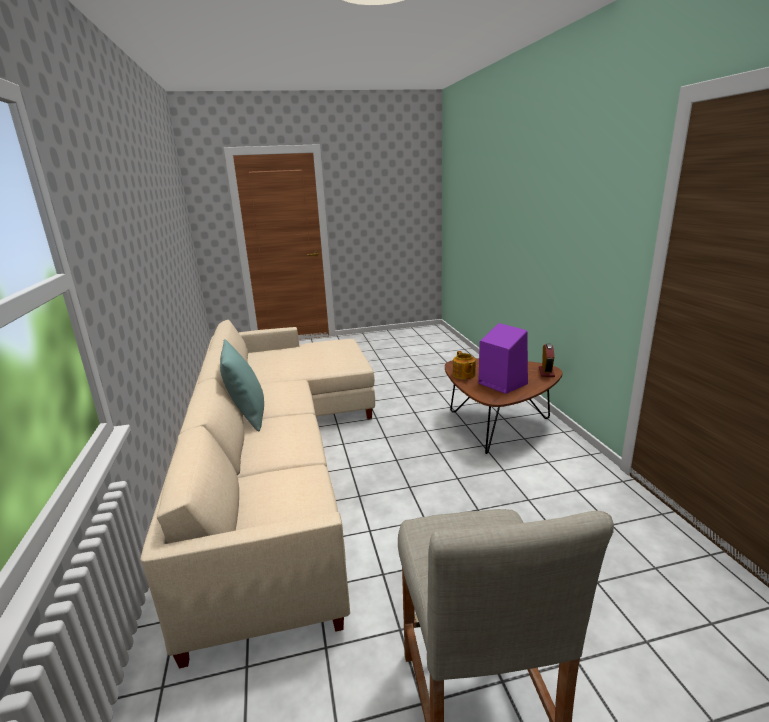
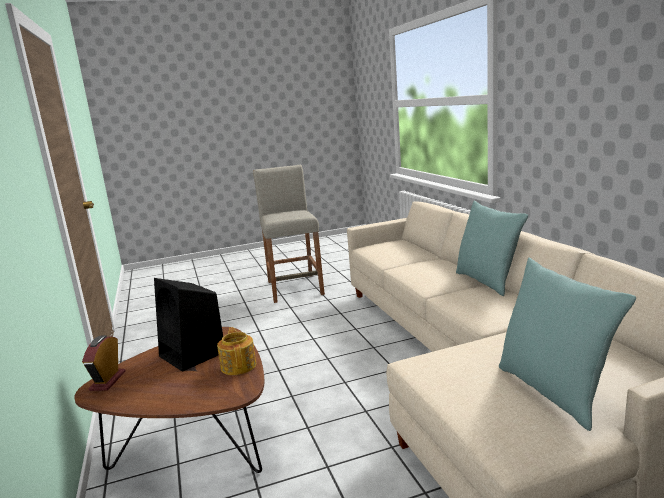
camera: 175 degrees right, 5 degrees down
(310, 348) = (554, 391): none -> turquoise pillow
(501, 383) = (193, 354): purple speaker -> black speaker

